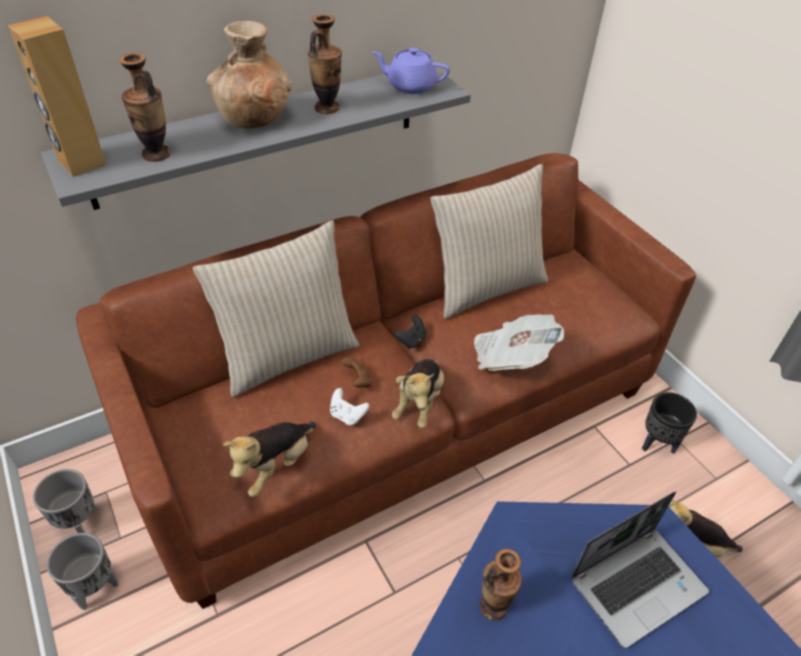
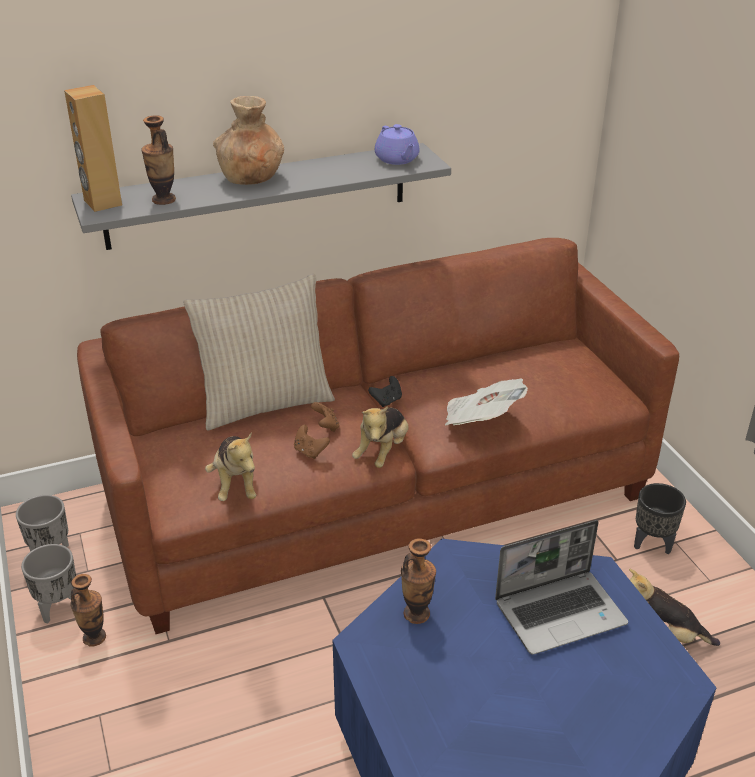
camera: 10 degrees right, 10 degrees down
(275, 466) = (235, 484): plush toy -> plush toy turned 60 degrees counterclockwise
(327, 108) = (317, 173): vase -> vase (94, 637)
(347, 415) = (310, 451): white game controller -> brown game controller
(410, 86) = (397, 159): purple teapot -> purple teapot turned 135 degrees counterclockwise
(486, 287) = (472, 362): beige pillow -> none

